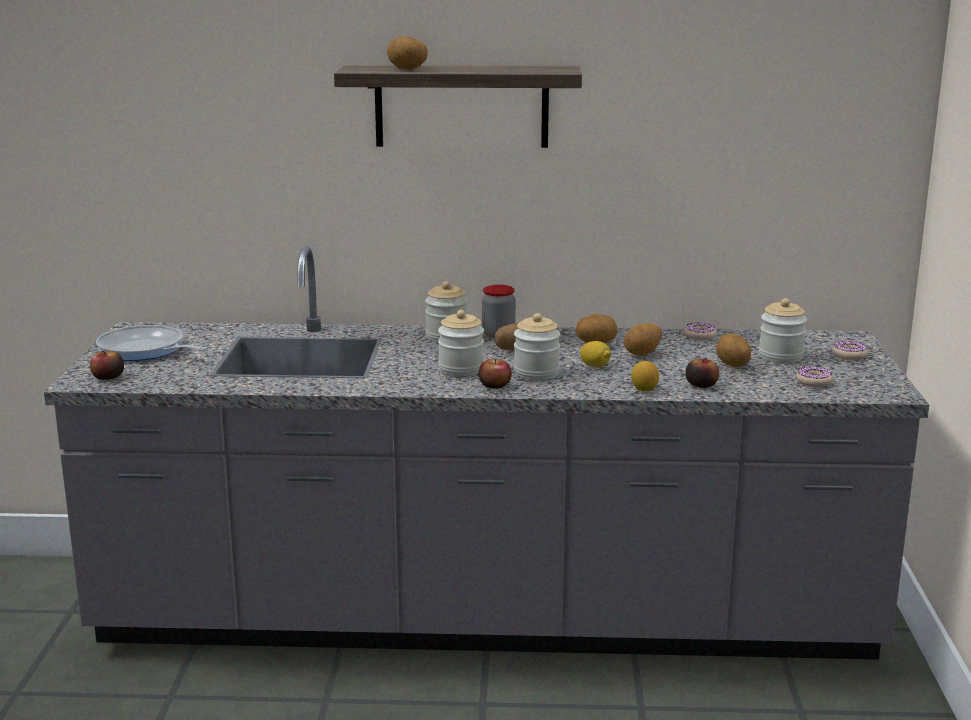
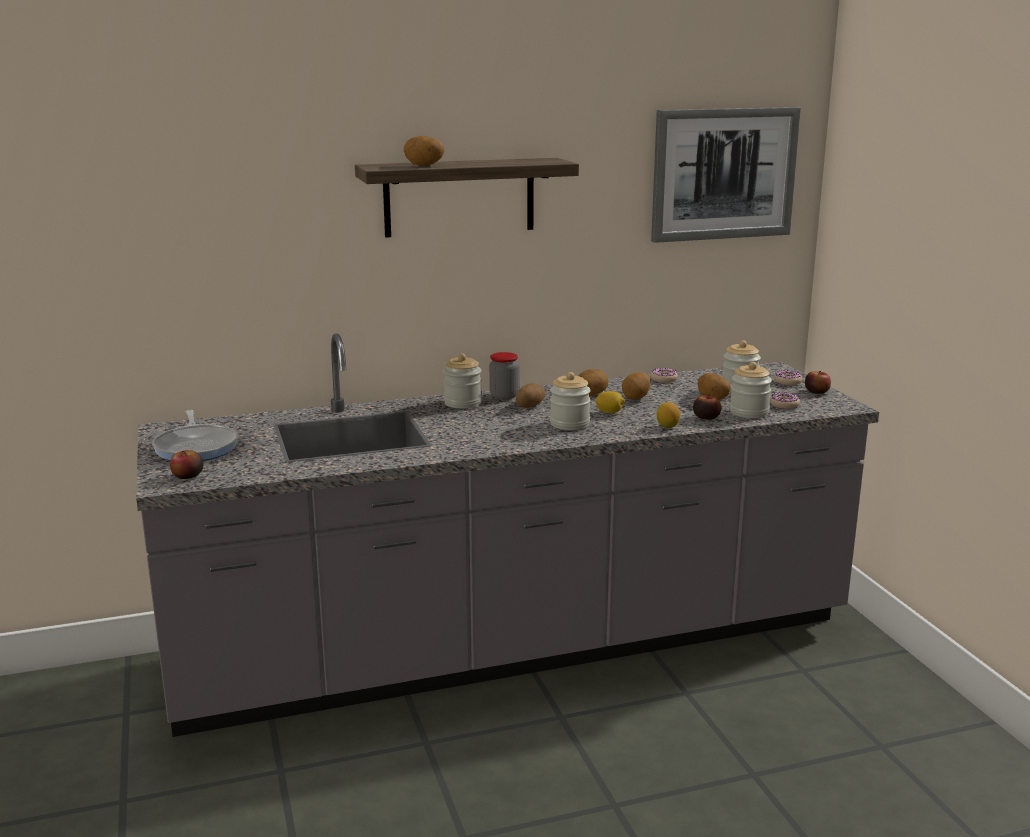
camera: 20 degrees left, 0 degrees up
(144, 350) = (196, 447): frying pan -> frying pan turned 120 degrees counterclockwise
(461, 369) = (504, 428): jar -> jar (749, 412)
(495, 385) = (547, 438): apple -> apple (816, 391)
(796, 94) = (724, 174): none -> picture

